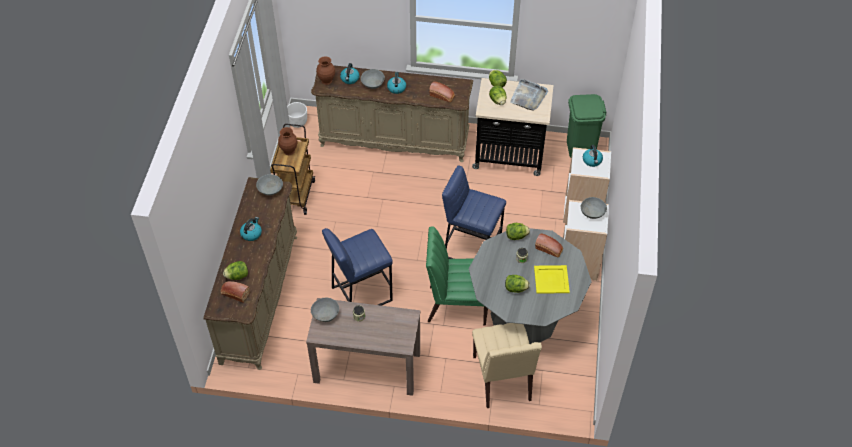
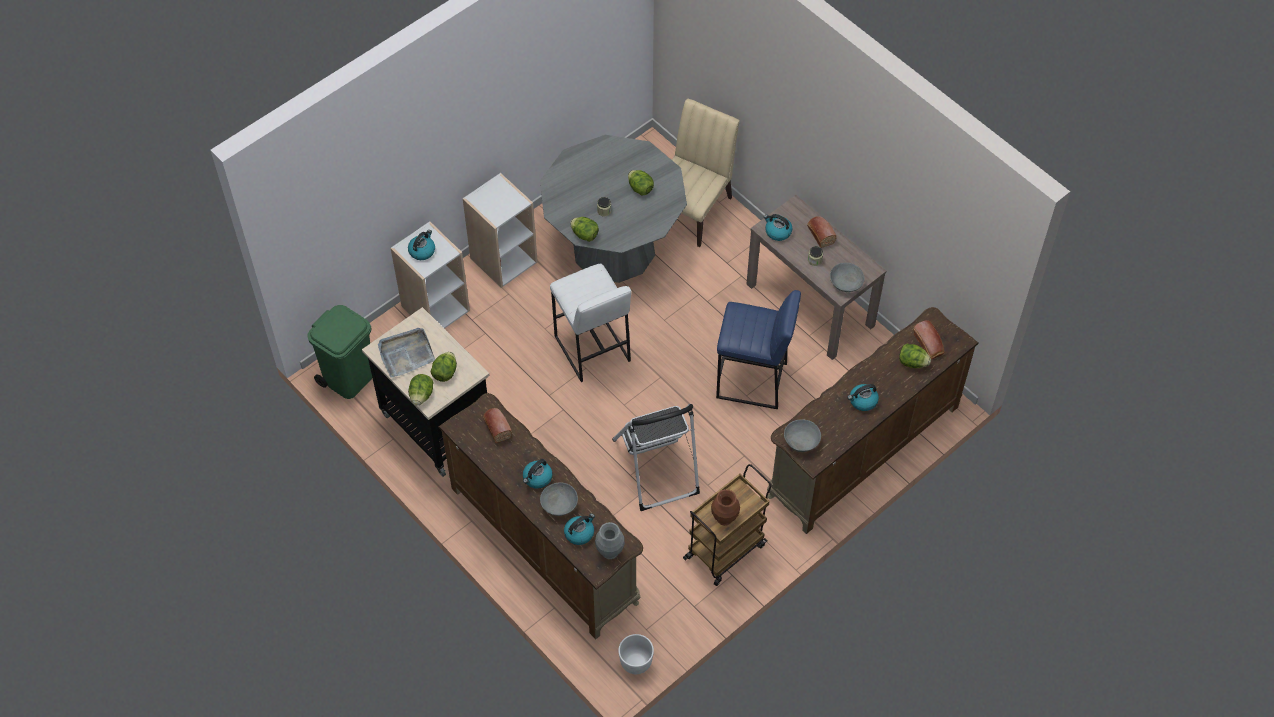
camera: 140 degrees left, 5 degrees up
(327, 80) = (609, 551): brown vase -> grey vase
(372, 211) = (656, 469): none -> step ladder
(400, 319) = (777, 232): none -> kettle
(458, 305) = (665, 302): green chair -> none
(471, 248) = (593, 349): blue stool -> white stool
(549, 249) = (567, 201): bread -> bread (820, 234)
(551, 279) = (598, 174): yellow tray -> none
(592, 213) = (488, 200): grey bowl -> none

